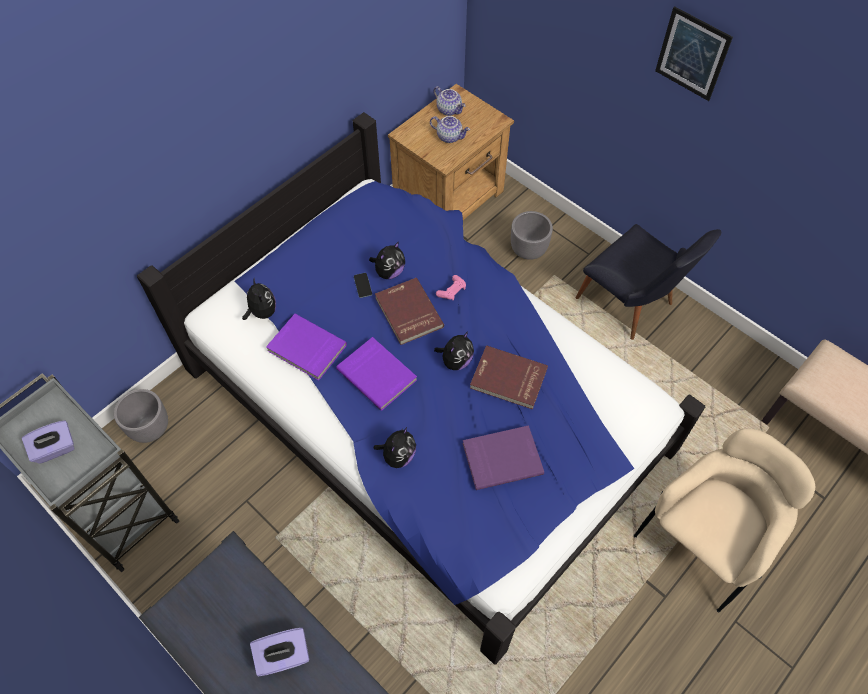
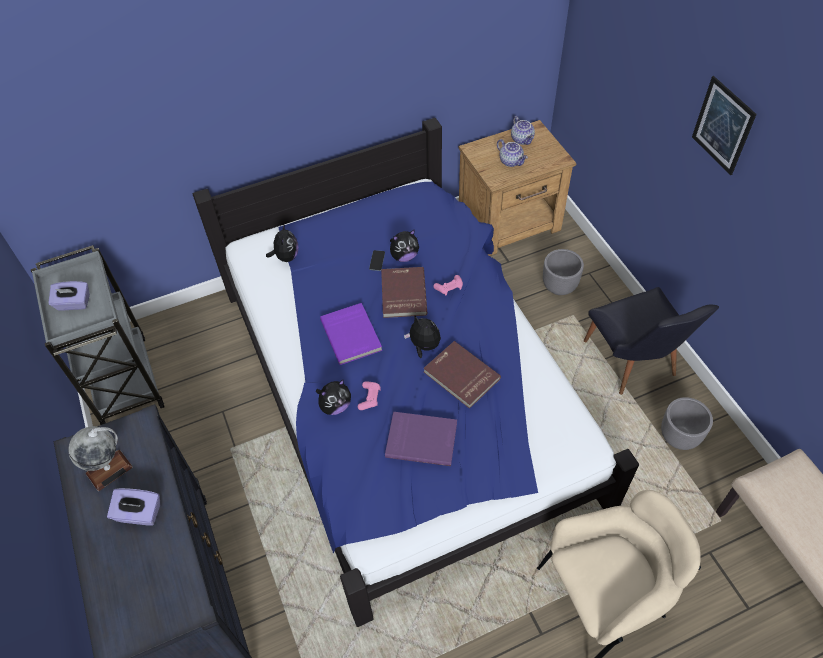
camera: 25 degrees right, 5 degrees down
(151, 428) = (179, 329): grey planter -> grey planter (679, 437)
(222, 622) = (109, 470): none -> globe
(306, 349) = (305, 296): purple book -> none
(429, 434) = (369, 398): none -> pink game controller
(455, 361) = (424, 346): plush toy -> plush toy turned 120 degrees counterclockwise

